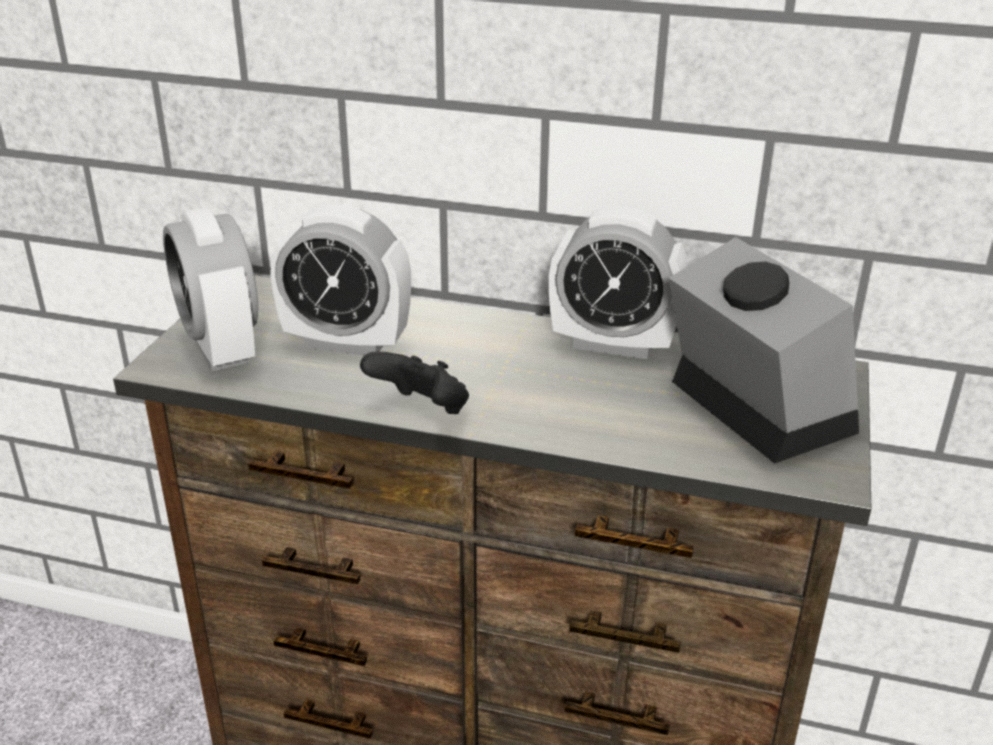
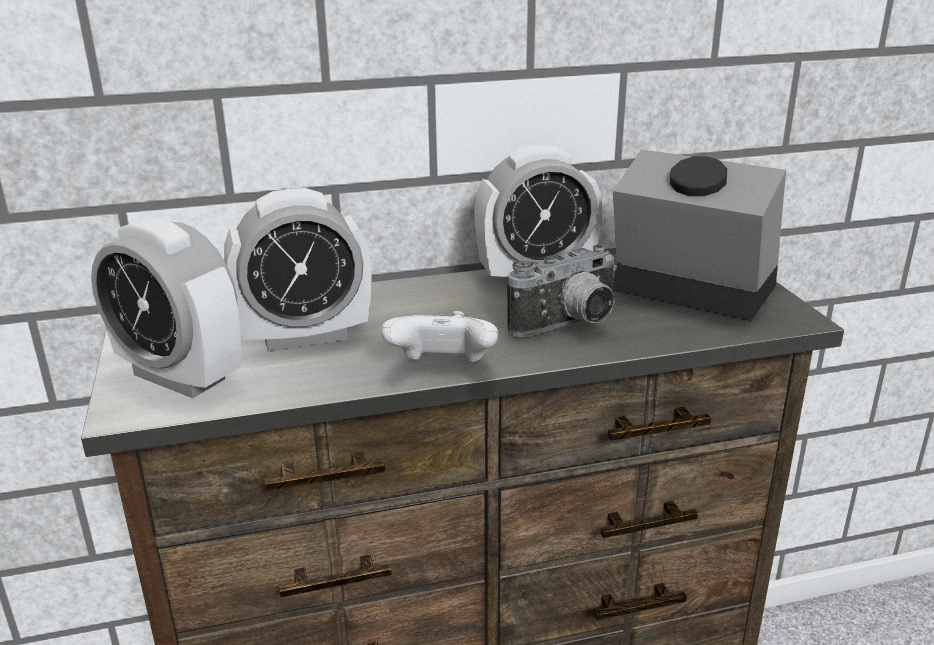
camera: 30 degrees left, 5 degrees down
(421, 411) = (442, 368): black game controller -> white game controller
(582, 407) = (570, 326): none -> camera

